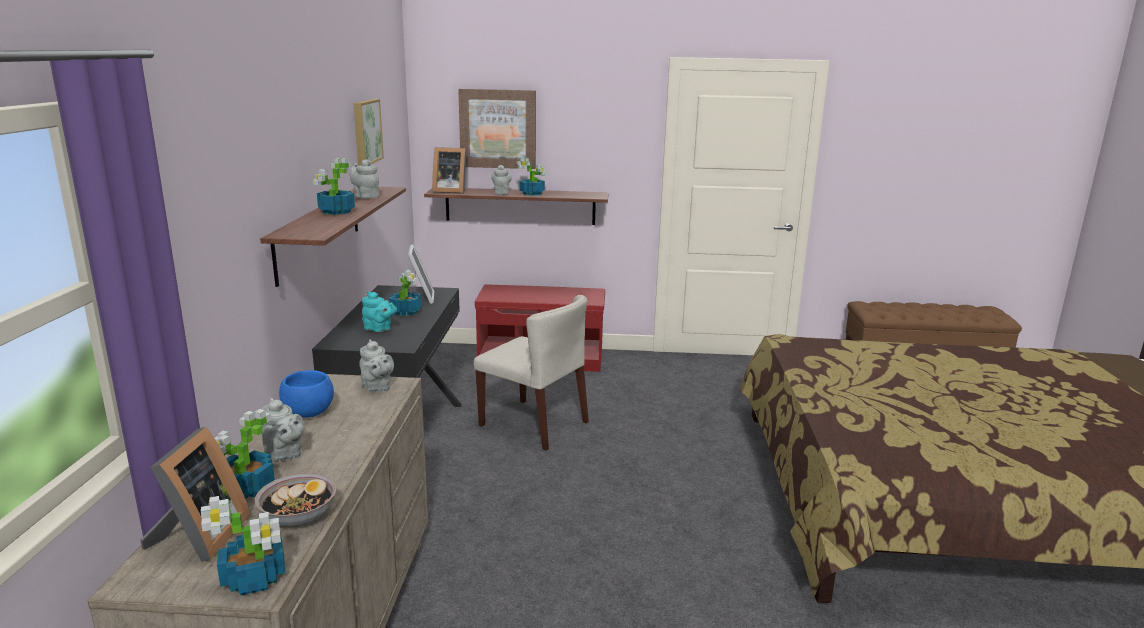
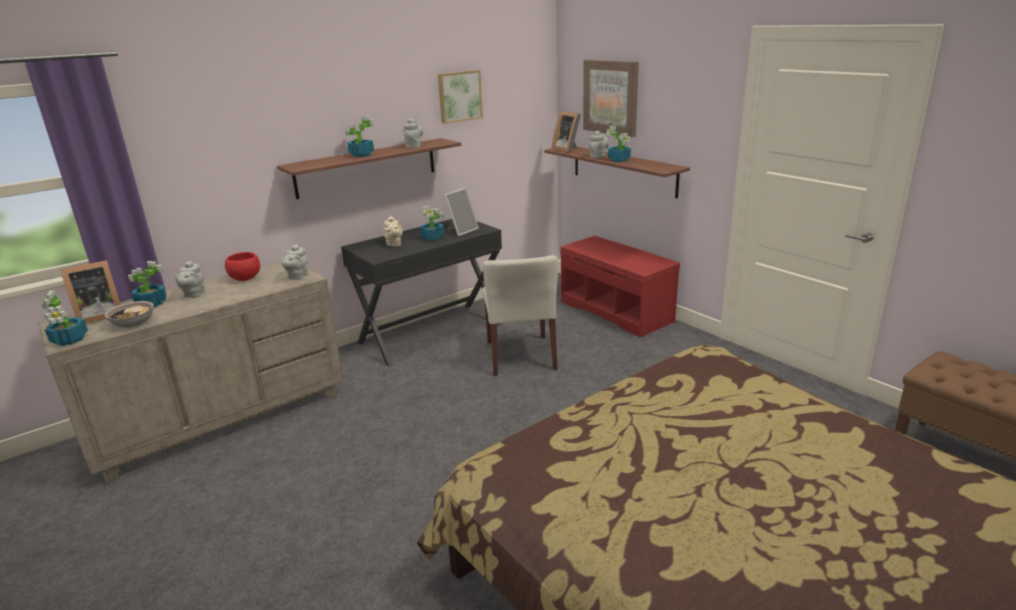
camera: 50 degrees right, 5 degrees up
(309, 413) = (245, 279): blue bowl -> red bowl
(379, 329) = (394, 244): turquoise teapot -> beige teapot

